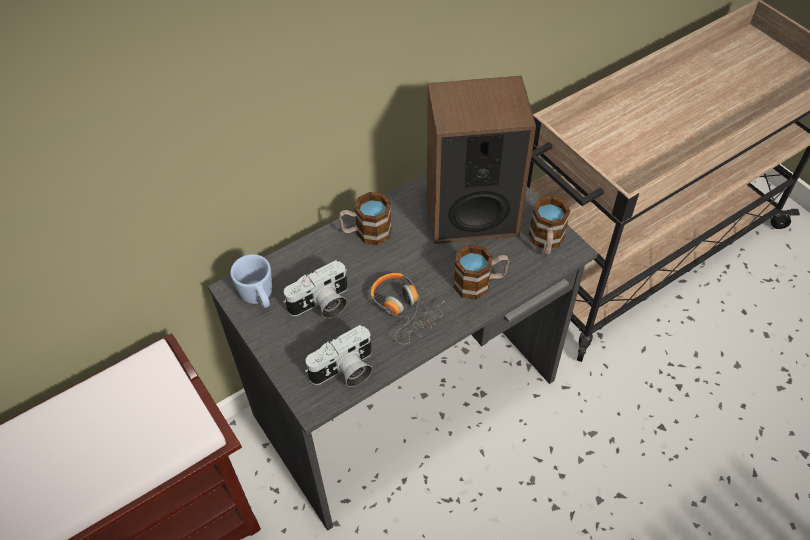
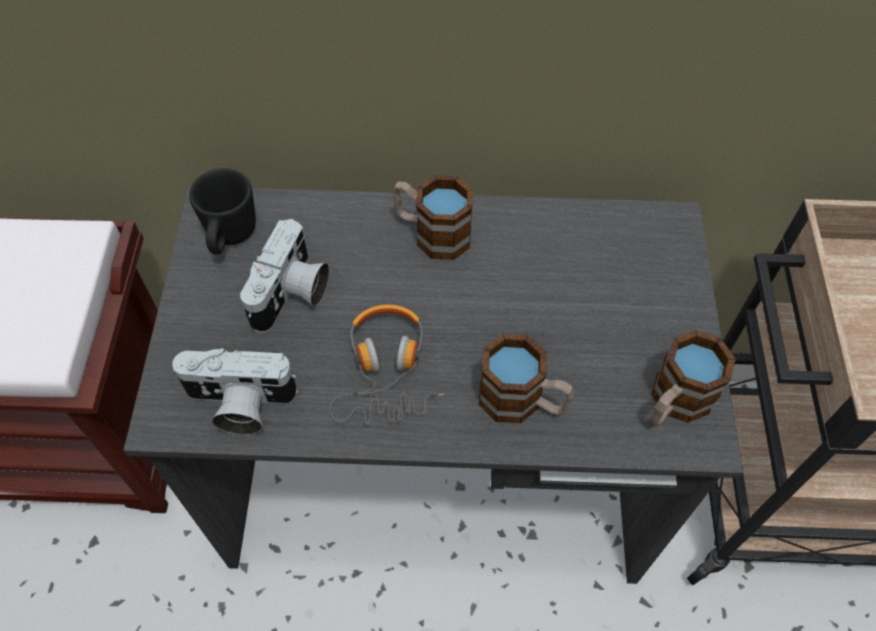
camera: 35 degrees right, 5 degrees up
(259, 297) = (229, 237): blue mug -> black mug
(322, 305) = (292, 295): camera -> camera turned 75 degrees counterclockwise
(471, 214) = (596, 294): speaker -> none

